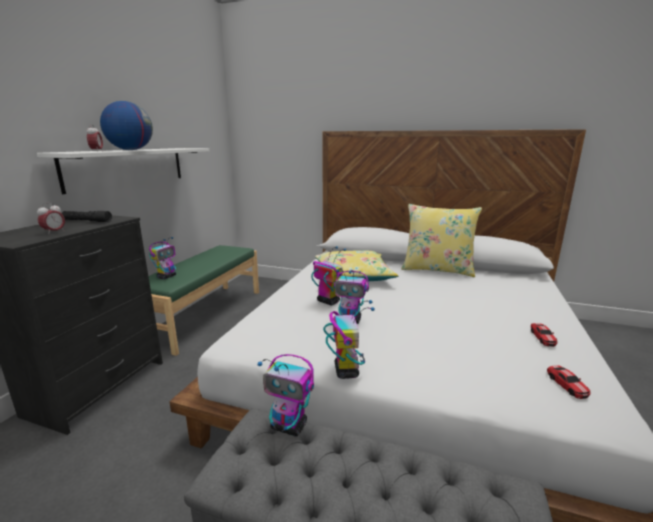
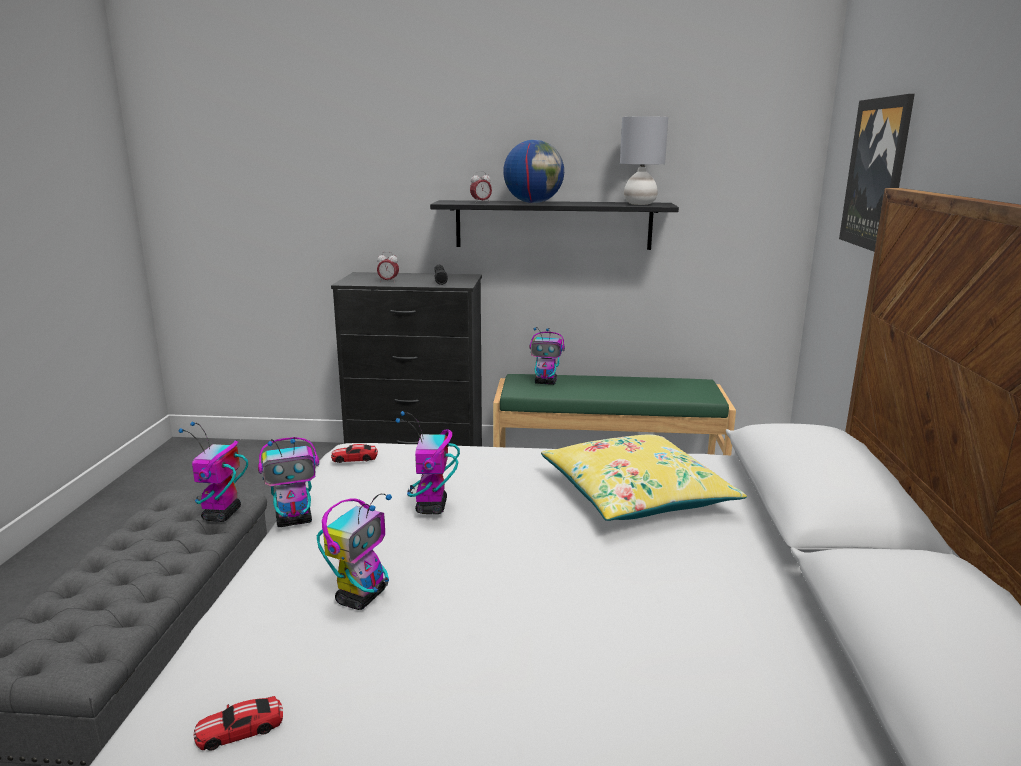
camera: 75 degrees right, 0 degrees up
(128, 167) = (553, 225): white shelf -> black shelf
(184, 148) = (639, 204): none -> grey table lamp
(291, 127) = (877, 174): none -> picture
(328, 301) = (489, 482): toy robot -> toy robot (361, 597)
(437, 269) = (787, 598): yellow pillow -> none
(542, 337) = (422, 732): toy car -> toy car (354, 458)

